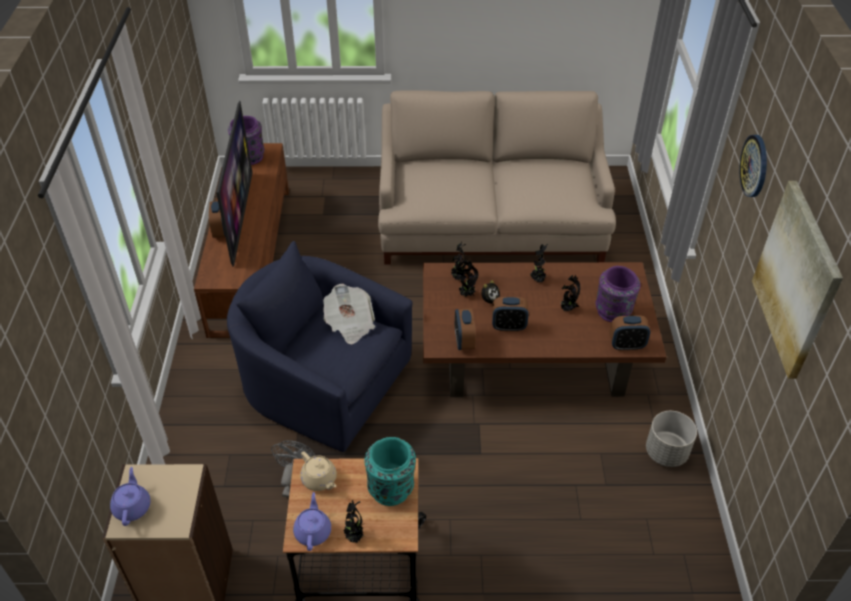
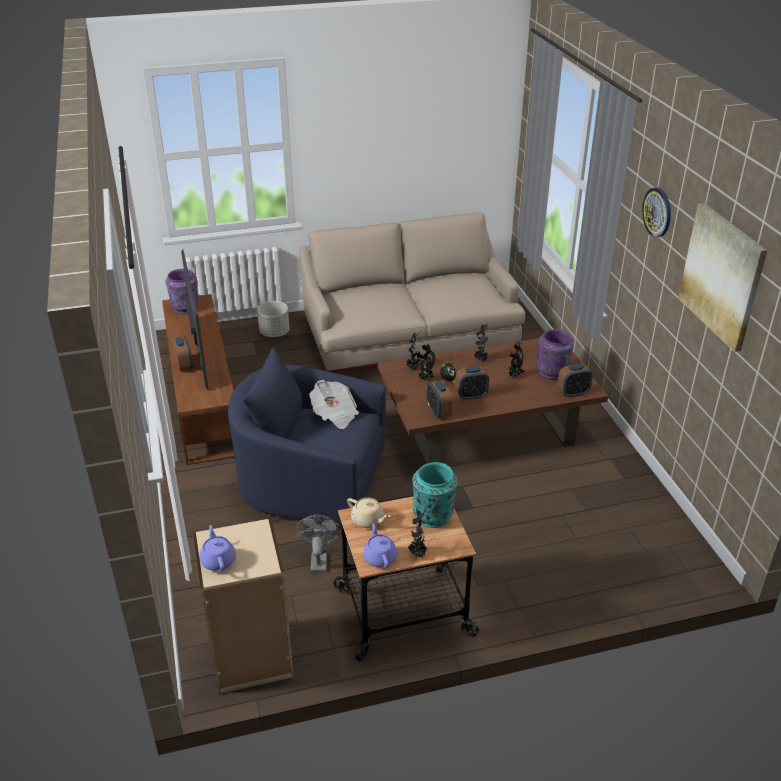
camera: 15 degrees left, 10 degrees down
(666, 452) = (625, 478): grey planter -> grey planter (274, 333)

